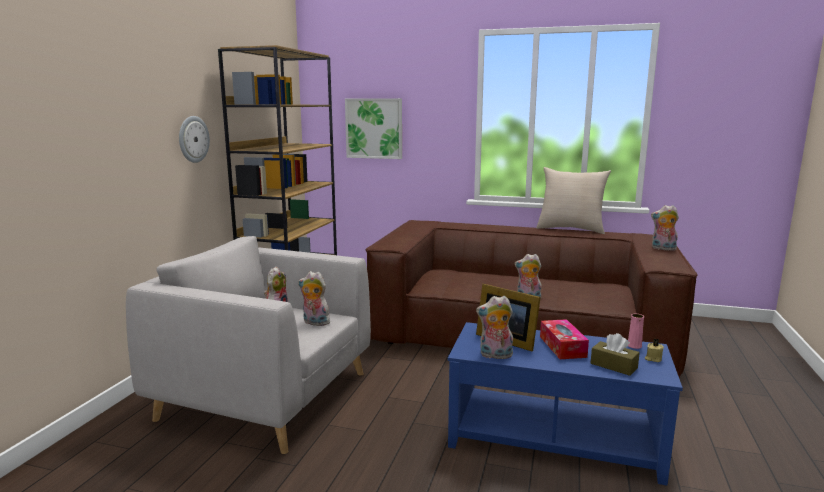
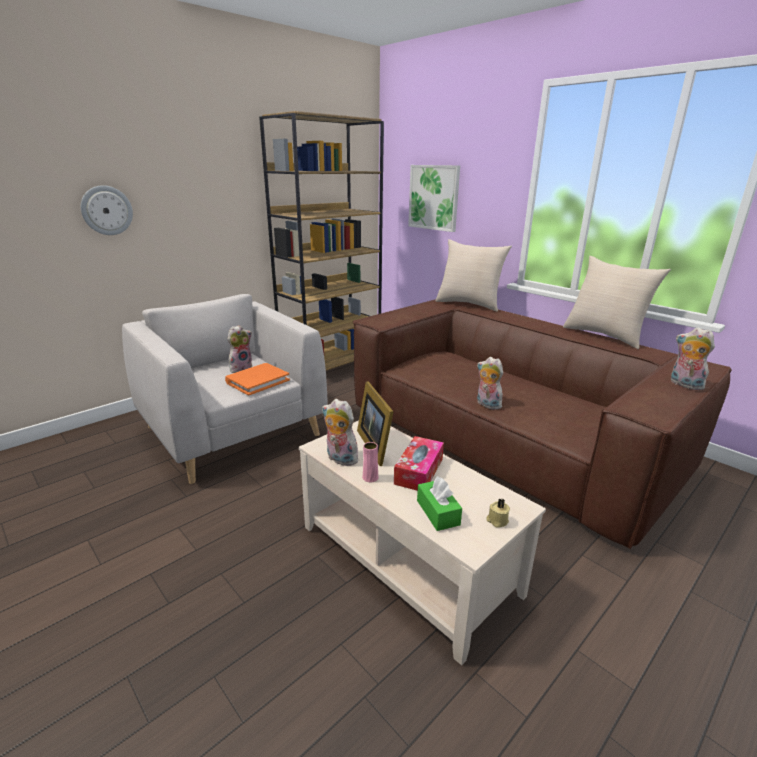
camera: 30 degrees right, 10 degrees up
(193, 139) = (230, 202): wall clock -> wall clock (107, 210)
(314, 323) = (257, 381): plush toy -> orange book
(439, 222) = (469, 304): none -> beige pillow
(554, 438) = (407, 559): blue coffee table -> beige coffee table
(613, 366) = (438, 512): brown tissue box -> green tissue box
(634, 345) = (500, 497): pink vase -> pink vase (370, 477)

